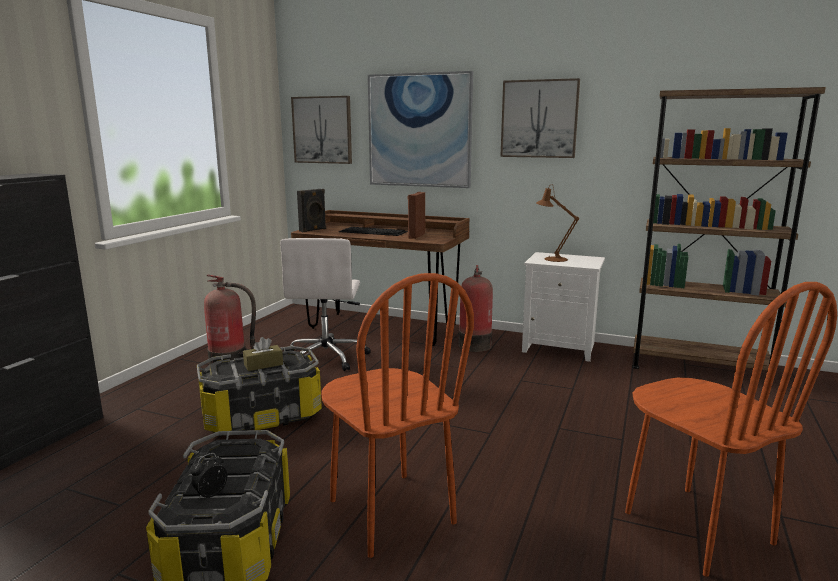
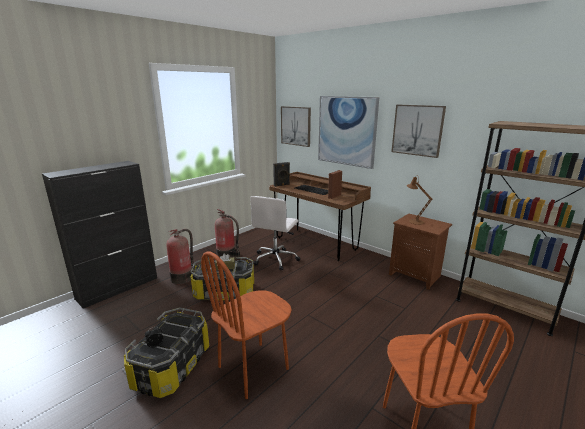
camera: 20 degrees right, 5 degrees up
(390, 512) = (253, 368): brown chair -> brown chair turned 60 degrees clockwise
(475, 344) = (363, 264): fire extinguisher -> fire extinguisher (183, 277)
(561, 347) = (416, 275): white nightstand -> brown nightstand

